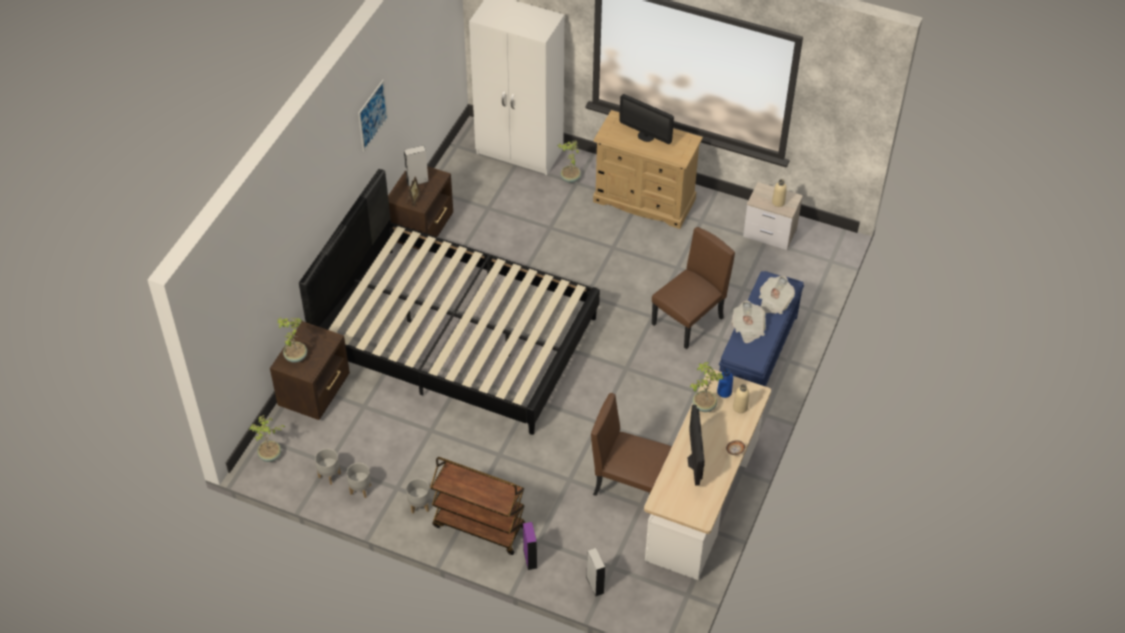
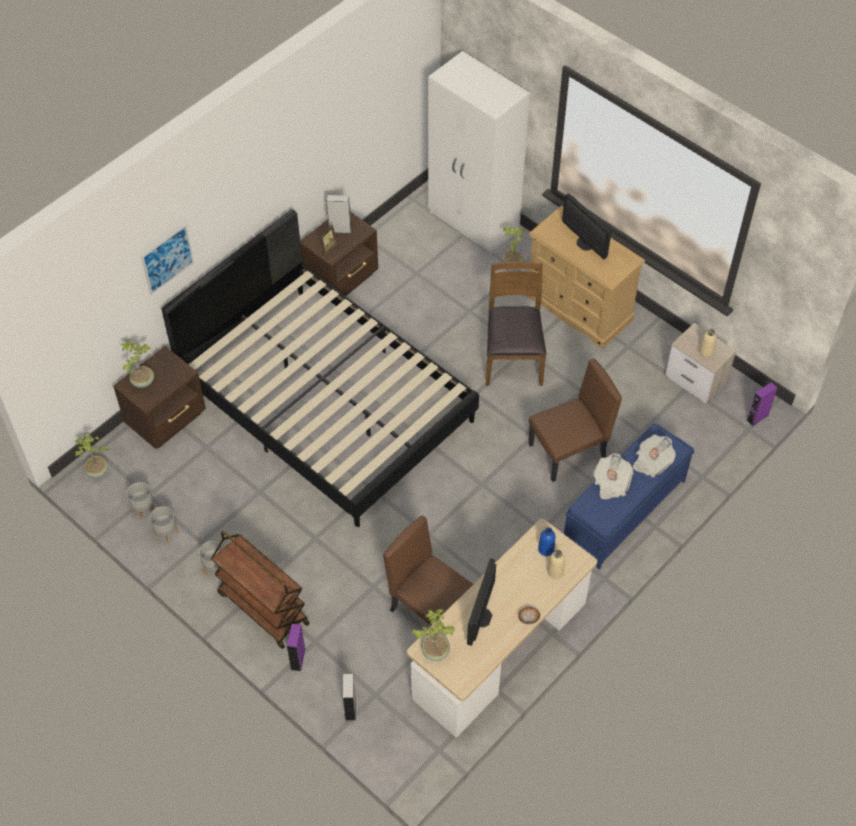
camera: 20 degrees right, 5 degrees up
(372, 115) = (289, 153): picture -> picture (167, 259)
(606, 256) = (513, 357): none -> brown chair
(703, 405) = (517, 557): potted plant -> potted plant (435, 650)
(834, 250) = (757, 417): none -> purple speaker

